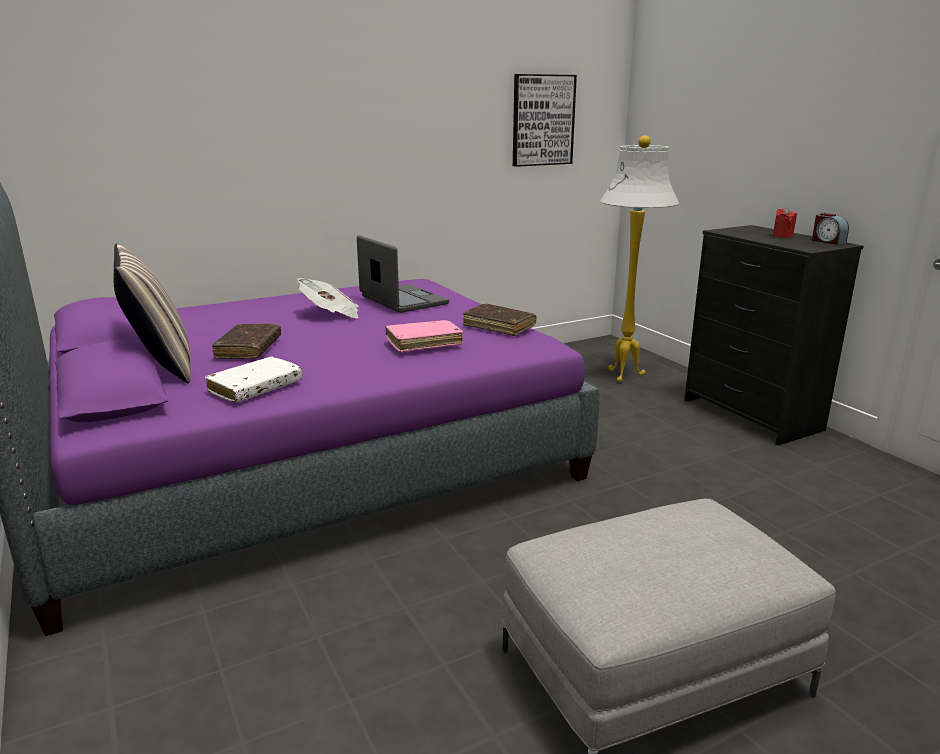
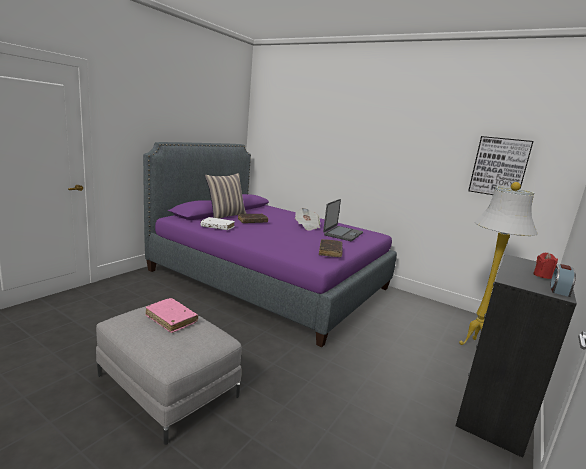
camera: 60 degrees right, 5 degrees down
(424, 343) = (287, 241): pink book -> pink book (171, 319)

